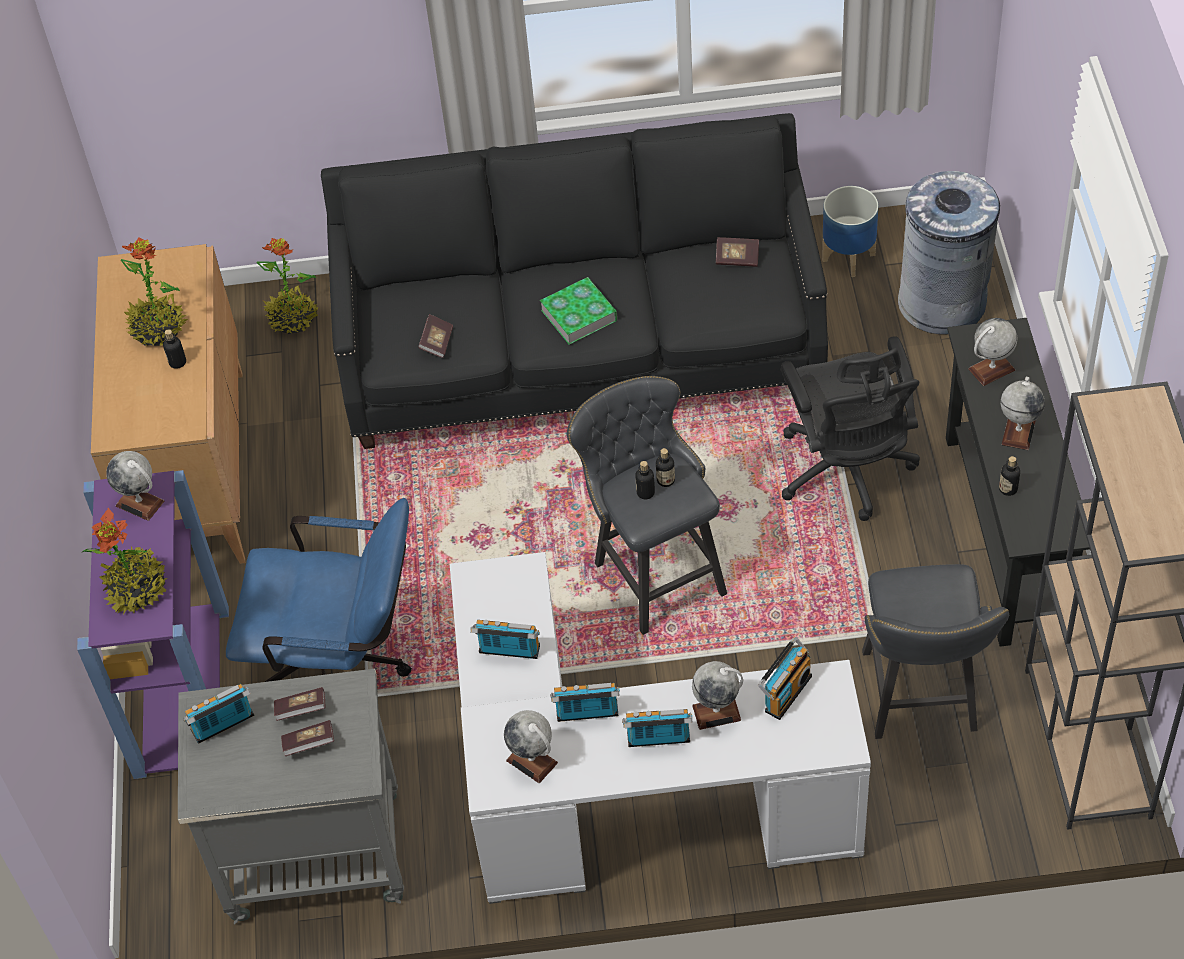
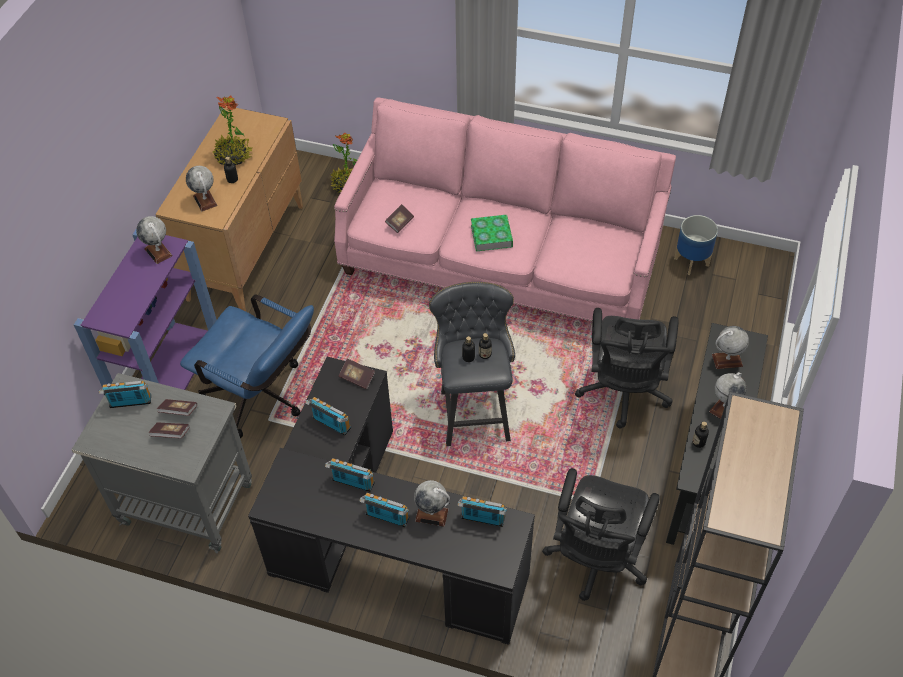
camera: 20 degrees right, 0 degrees up
(137, 588) = (126, 301): potted plant -> none
(532, 761) = (302, 499): globe -> globe (205, 200)
(582, 349) = (501, 260): black sofa -> pink sofa
(622, 796) = (381, 542): white desk -> black desk
(737, 258) = (606, 235): book -> book (357, 378)
(785, 692) = (482, 519): radio -> radio turned 135 degrees counterclockwise
(921, 705) = (596, 560): grey stool -> office chair
(942, 302) = (737, 310): grey trash can -> none

